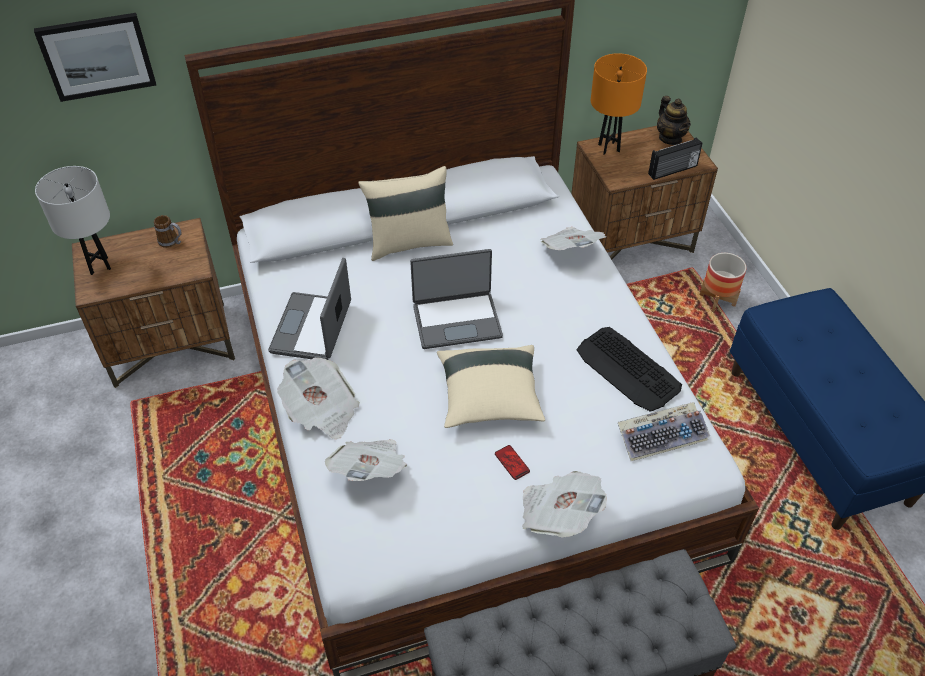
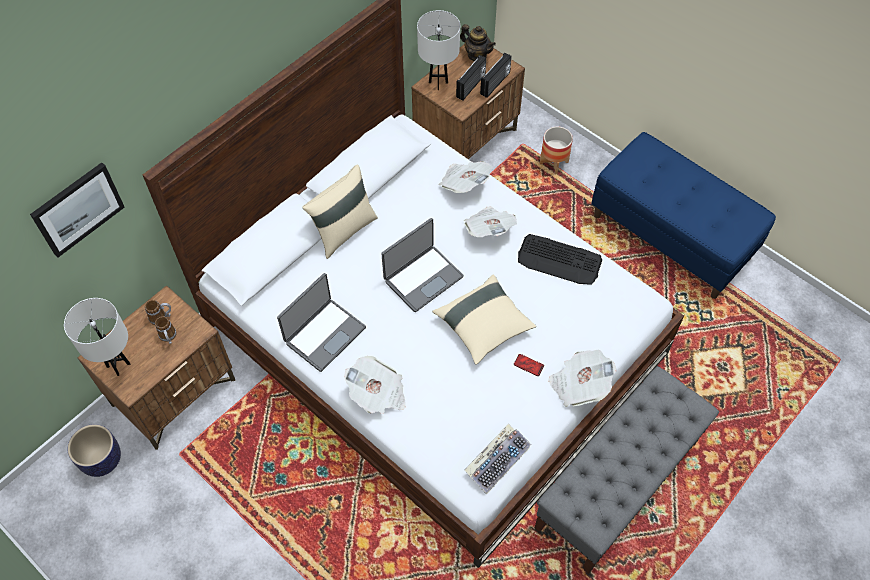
camera: 30 degrees left, 10 degrees up
(62, 373) = (102, 460): none -> planter
(163, 262) = (168, 337): none -> mug
(313, 328) = (324, 334): laptop -> laptop turned 120 degrees counterclockwise
(370, 470) = (443, 419): newspaper -> newspaper (489, 230)
(609, 148) = (438, 82): orange table lamp -> white table lamp
(643, 163) = (471, 86): none -> radio
(662, 435) = (608, 297): keyboard -> keyboard (497, 460)

